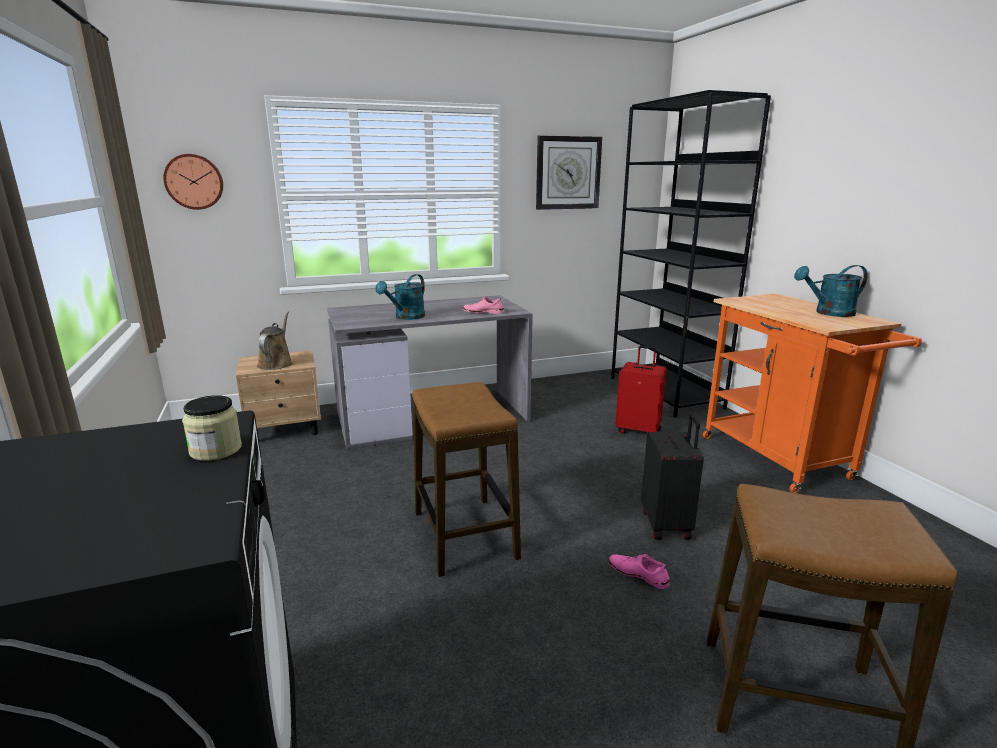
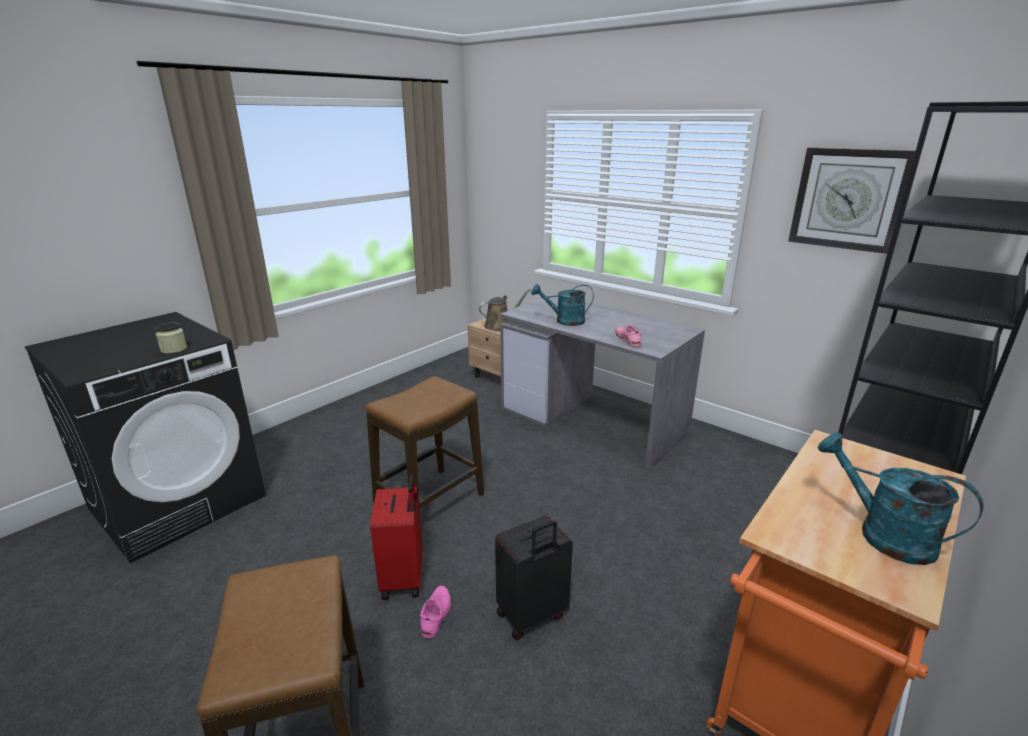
camera: 60 degrees right, 5 degrees up
(194, 182) = (500, 178): wall clock -> none
(638, 430) = (721, 546): red suitcase -> red suitcase (404, 578)

